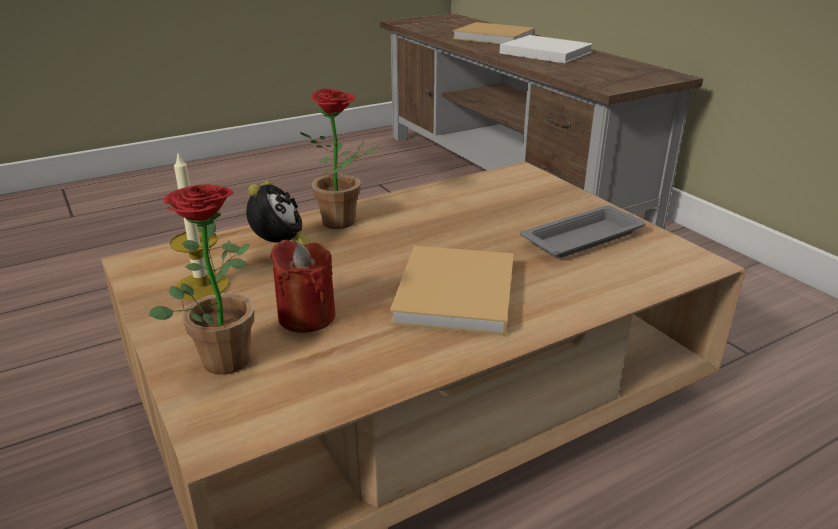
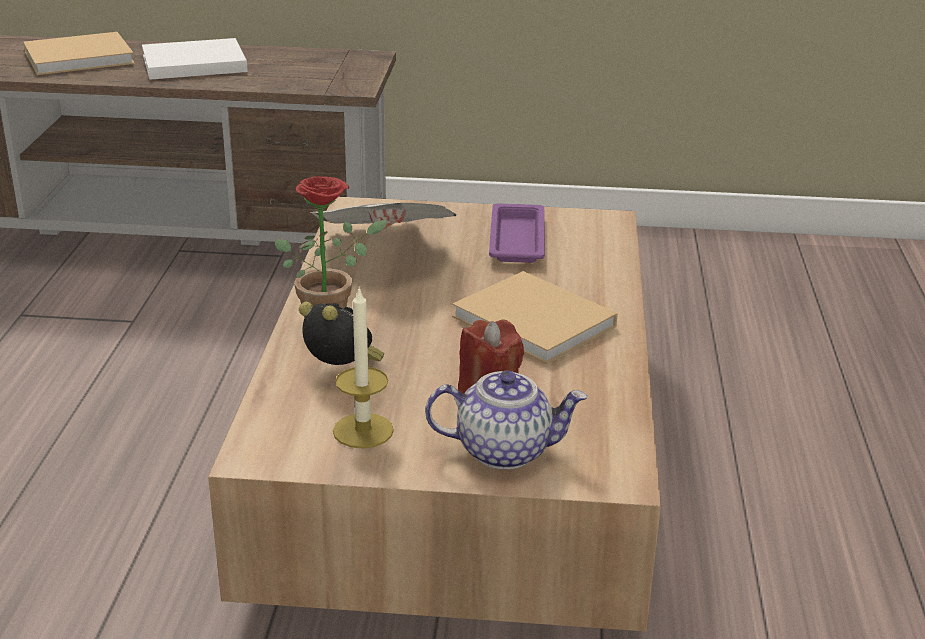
camera: 55 degrees left, 0 degrees up
(222, 355) = (505, 450): potted plant -> teapot
(475, 202) = (384, 251): none -> newspaper
(584, 238) = (517, 239): grey tray -> purple tray

